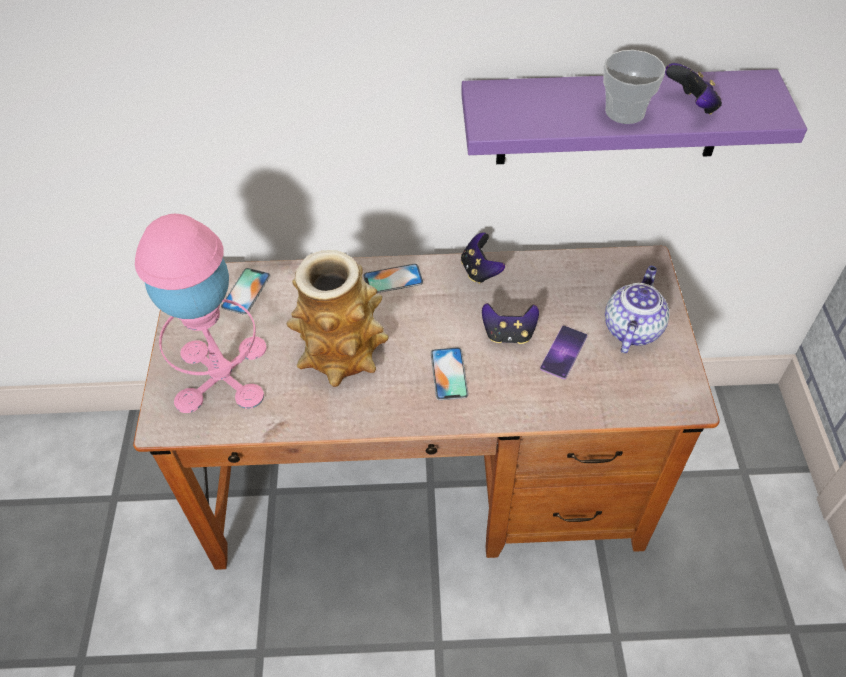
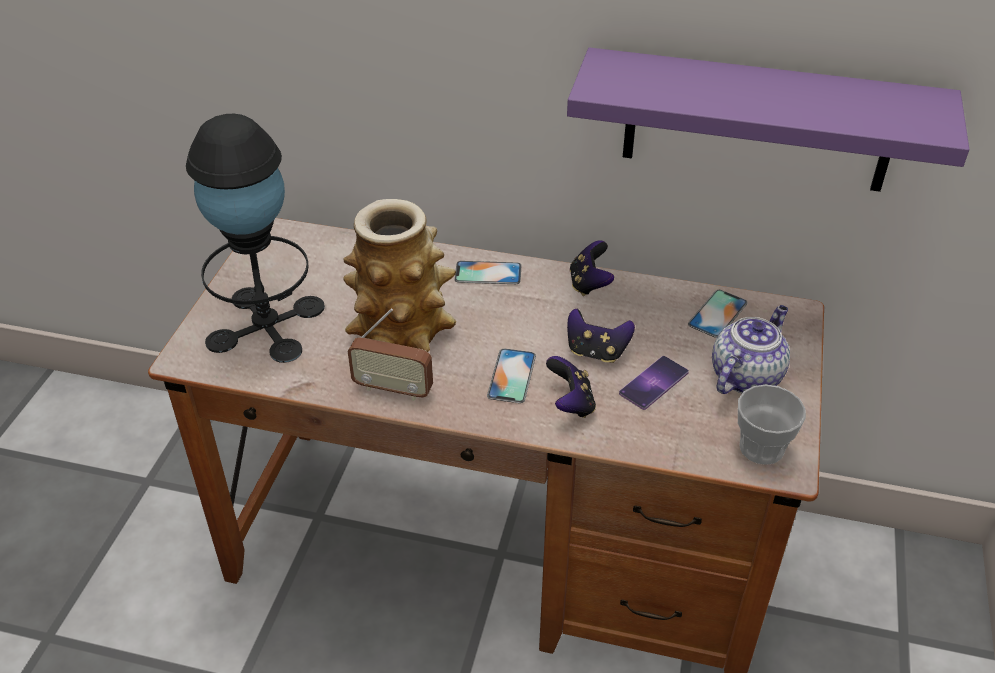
camera: 15 degrees right, 10 degrees down
(221, 374) = (266, 324): pink table lamp -> black table lamp
(246, 291) = (325, 254): phone -> phone (717, 314)
(356, 410) = (393, 389): none -> radio
(625, 111) = (756, 100): cup -> cup (761, 448)
(691, 106) = (837, 107): game controller -> game controller (570, 404)

